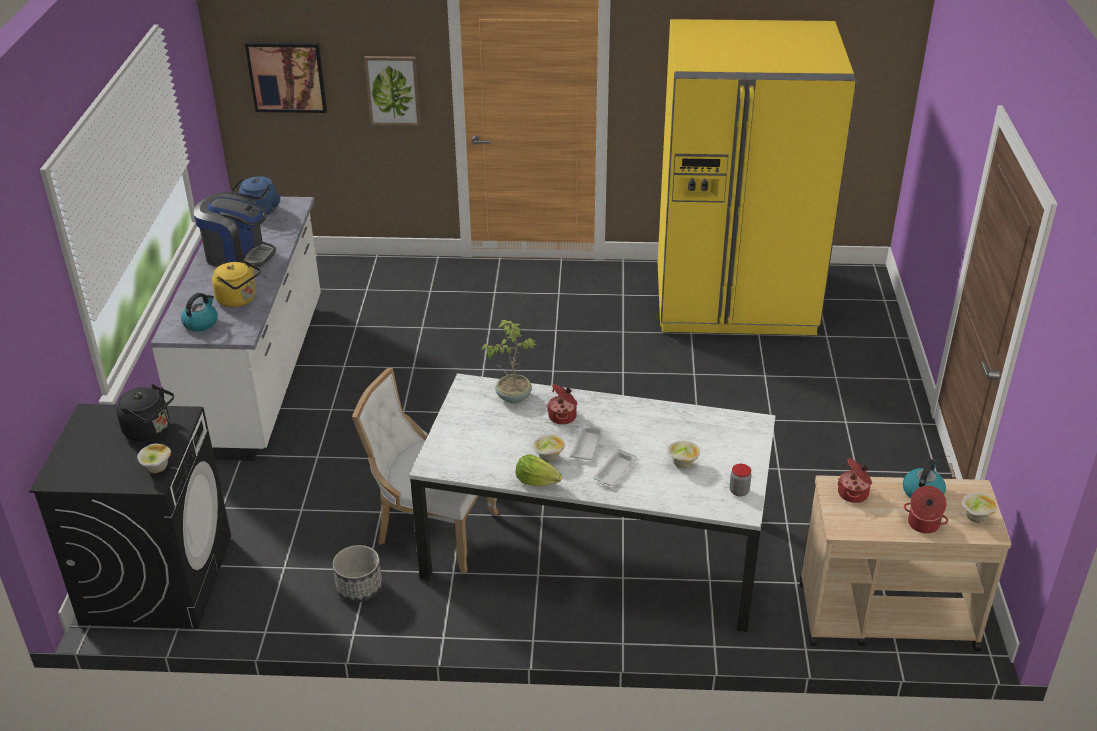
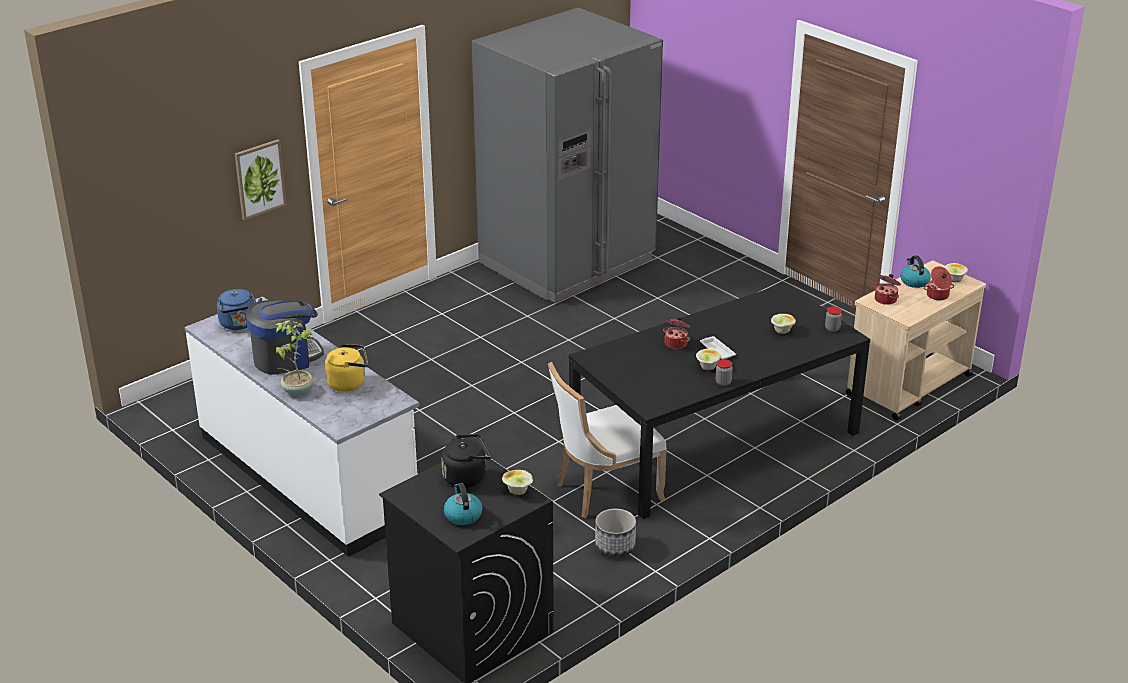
camera: 45 degrees left, 5 degrees down
(201, 323) = (350, 410): kettle -> kettle (462, 515)
(287, 76) = (165, 198): picture -> none
(513, 397) = (627, 349): potted plant -> potted plant (297, 391)
(536, 481) = (723, 382): lettuce -> jar
(596, 547) = (715, 441): white dining table -> black dining table
(614, 471) = (754, 354): white tray -> none
(734, 299) = (567, 262): yellow fridge -> grey fridge

